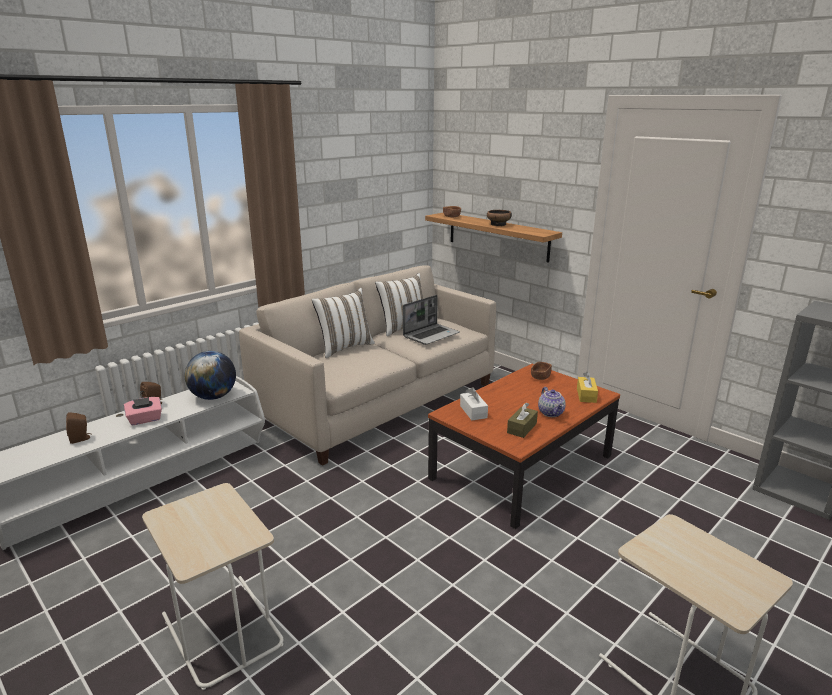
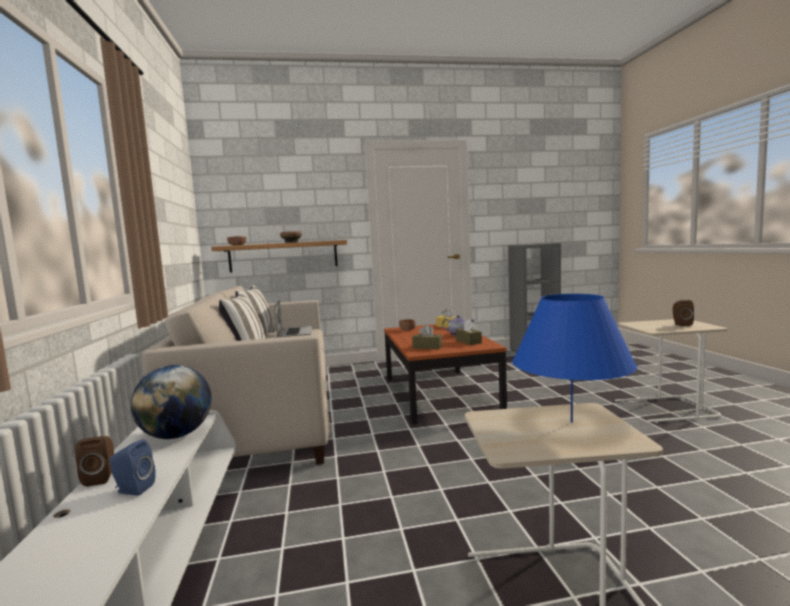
camera: 55 degrees left, 15 degrees down
(81, 439) = (63, 564): brown speaker -> brown speaker (681, 324)
(145, 420) = (133, 490): pink tissue box -> blue speaker
(220, 532) = (571, 422): none -> blue table lamp
(473, 412) = (427, 347): white tissue box -> brown tissue box

